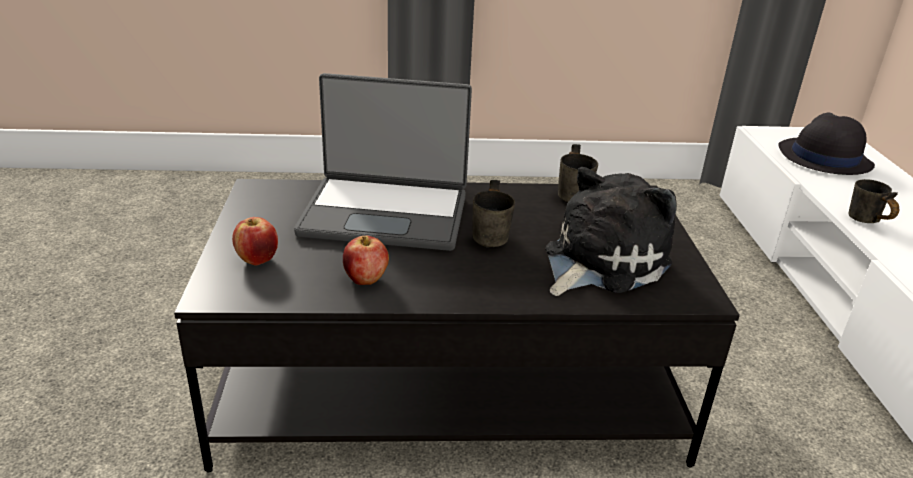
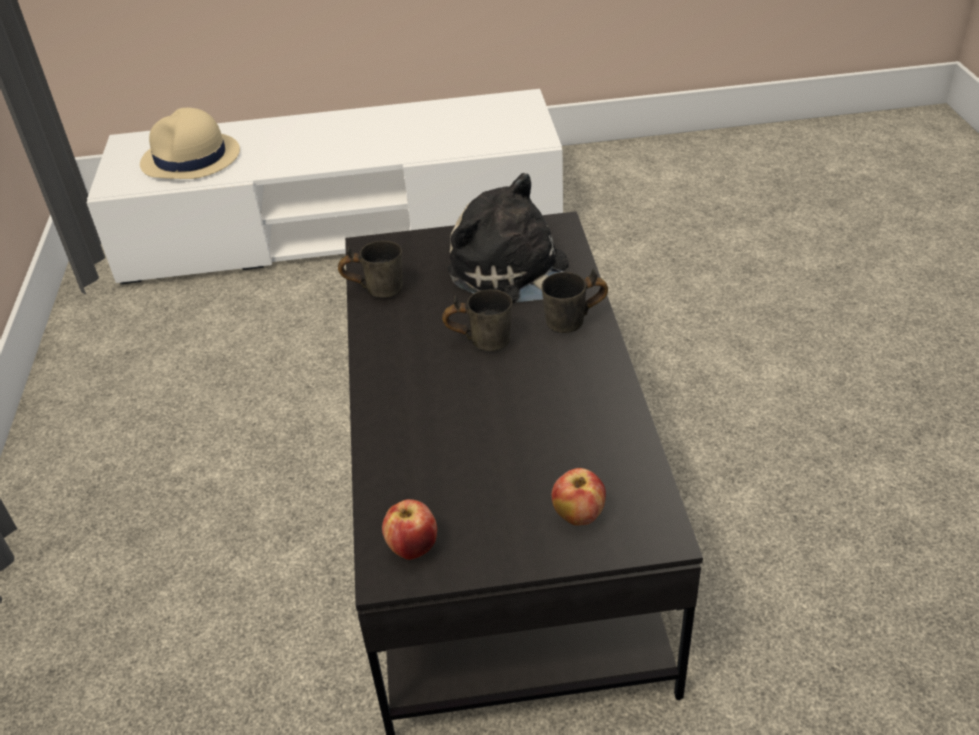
camera: 90 degrees left, 10 degrees up
(365, 280) = (593, 420): apple -> apple (413, 547)
(386, 213) = (444, 426): laptop -> none
(823, 158) = (191, 159): black hat -> beige hat
(864, 222) = (337, 159): grey mug -> grey mug (575, 324)

